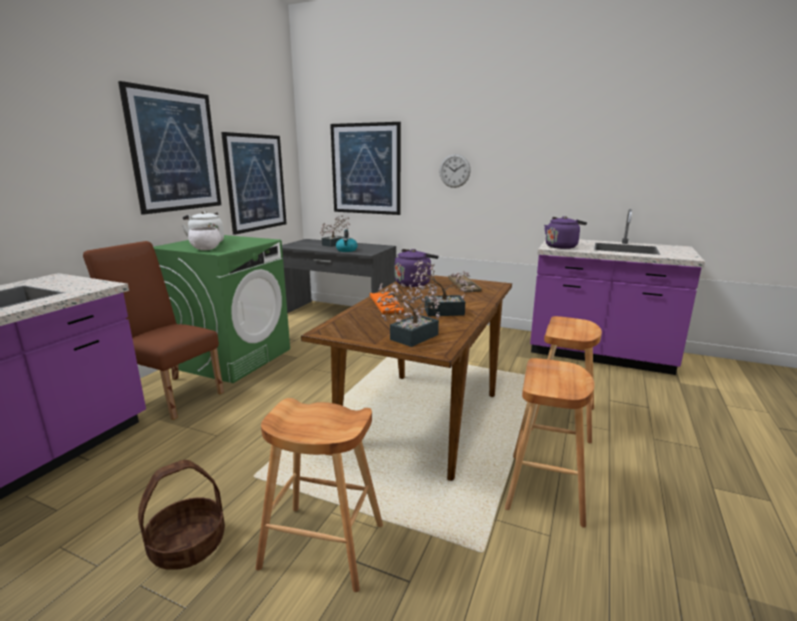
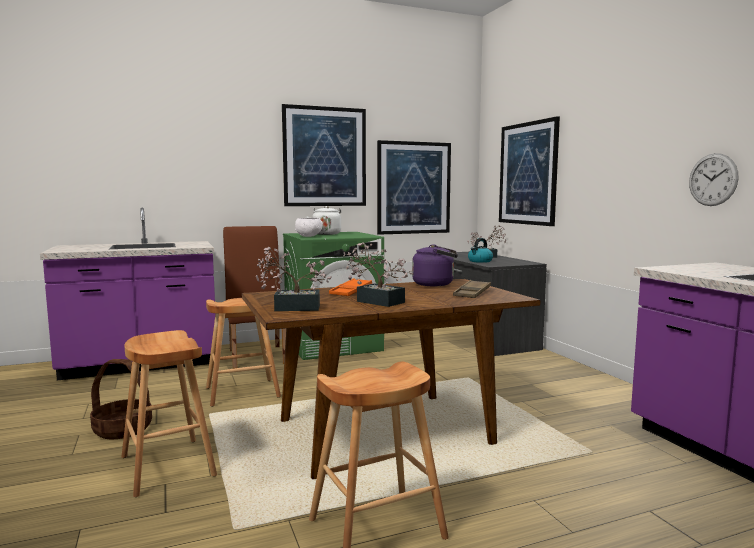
camera: 45 degrees right, 10 degrees down
(454, 171) = (609, 170): wall clock -> wall clock (712, 179)
(562, 246) = (684, 269): purple kettle -> none
(562, 418) = (532, 494): brown stool -> brown stool (243, 392)

